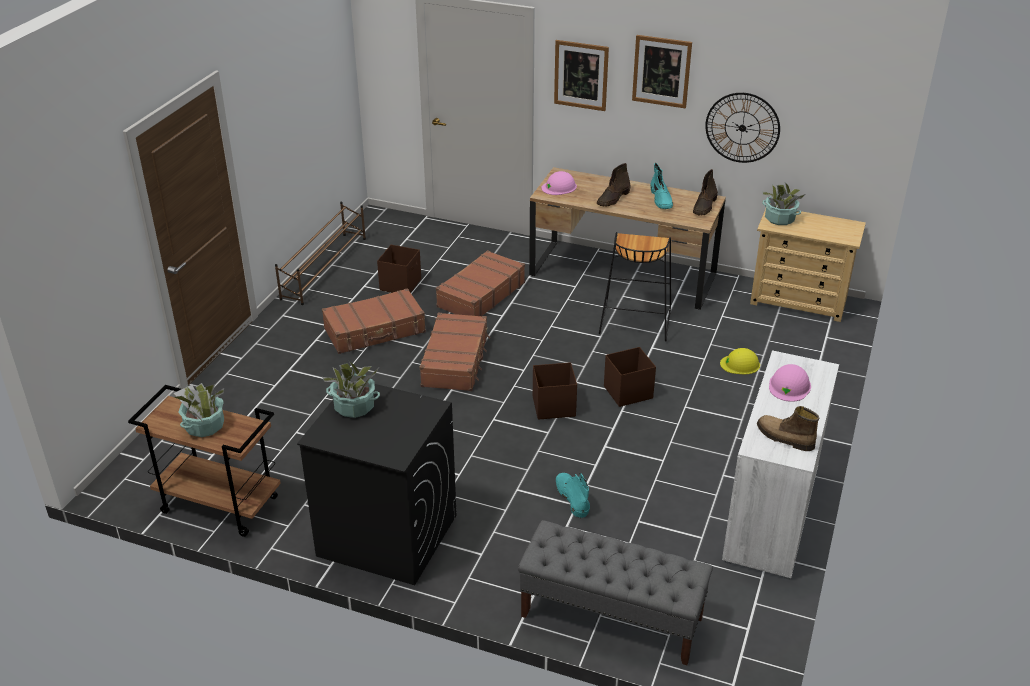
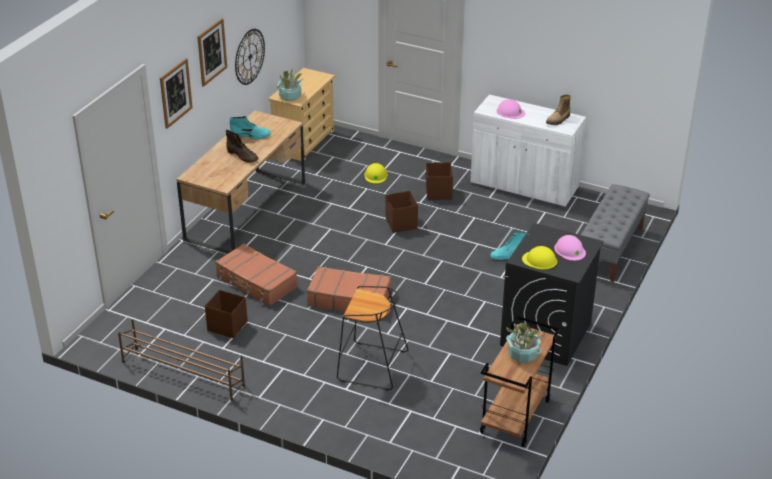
camera: 85 degrees left, 0 degrees up
(354, 407) = (539, 260): potted plant -> yellow hard hat
(375, 331) = (297, 341): brown suitcase -> none
(553, 406) = (413, 256): brown storage box -> brown storage box (438, 192)
(559, 187) = (214, 178): pink hard hat -> pink hard hat (569, 250)
(634, 321) = (313, 212): black stool -> black stool (371, 366)
(704, 206) = (267, 120): brown boot -> none

